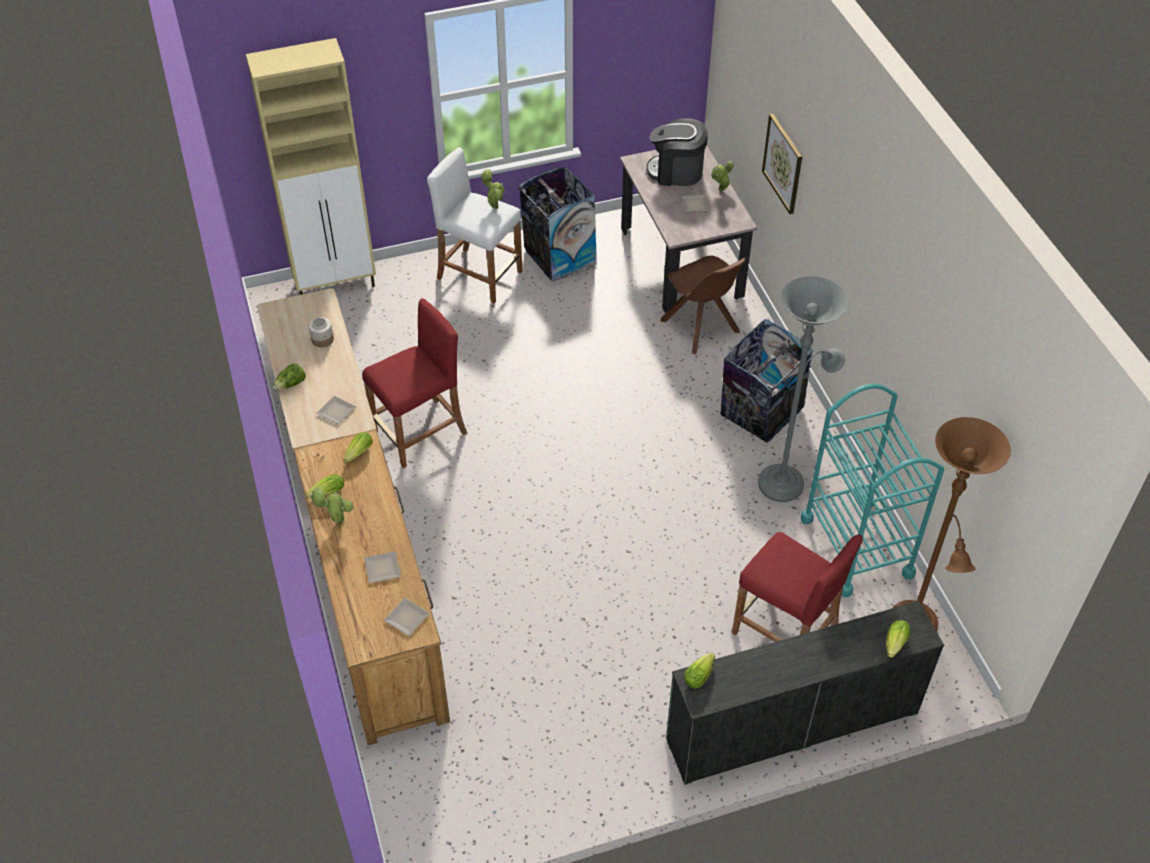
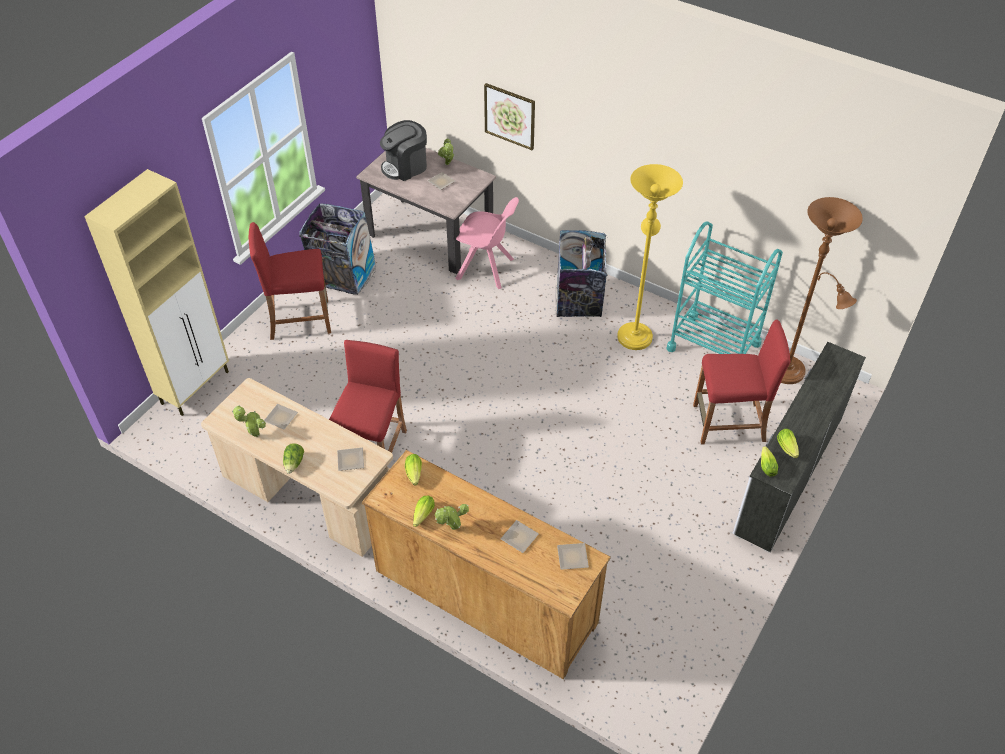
camera: 40 degrees left, 0 degrees up
(322, 339) = (282, 417): jar -> plate
(479, 275) = (299, 319): white stool -> red stool
(494, 206) = (301, 255): potted plant -> potted plant (255, 434)
(701, 328) = (487, 269): brown chair -> pink chair
(785, 481) = (635, 333): grey floor lamp -> yellow floor lamp
(791, 725) = (788, 474): green dresser -> white dresser
(894, 645) = (843, 374): lettuce -> lettuce (787, 449)

